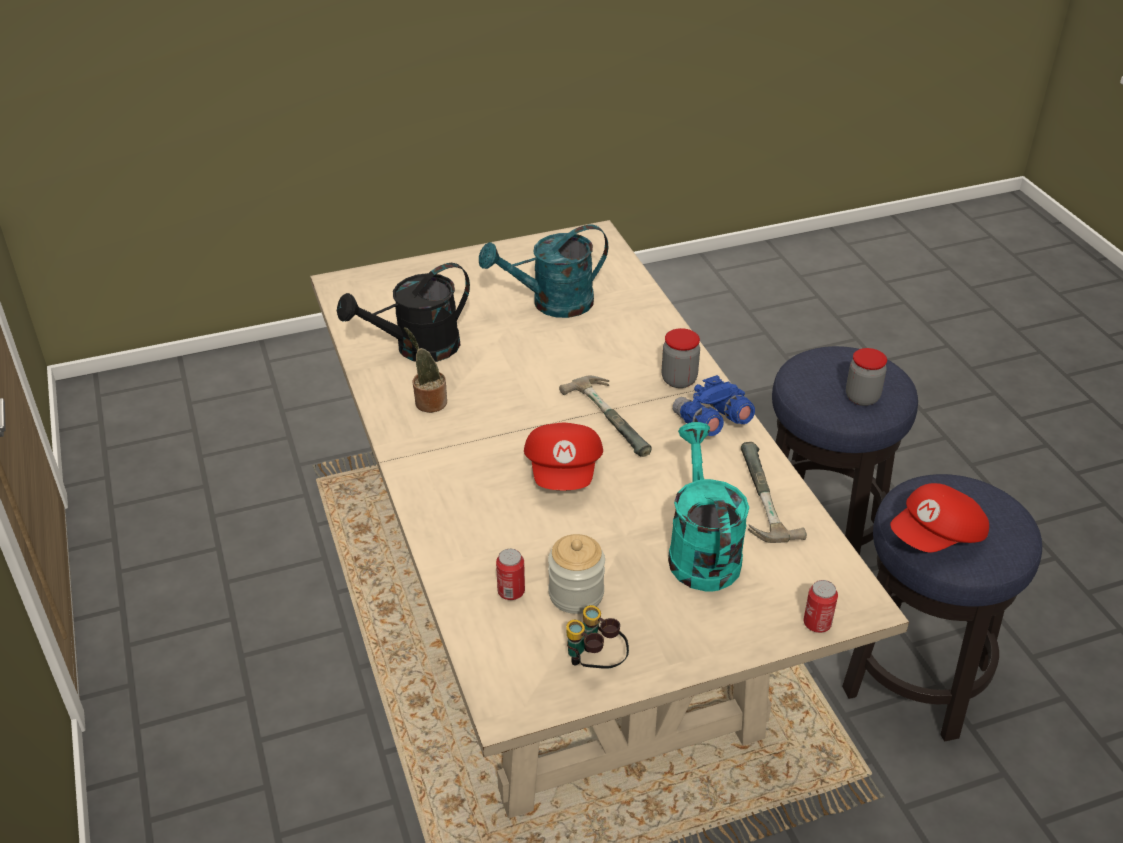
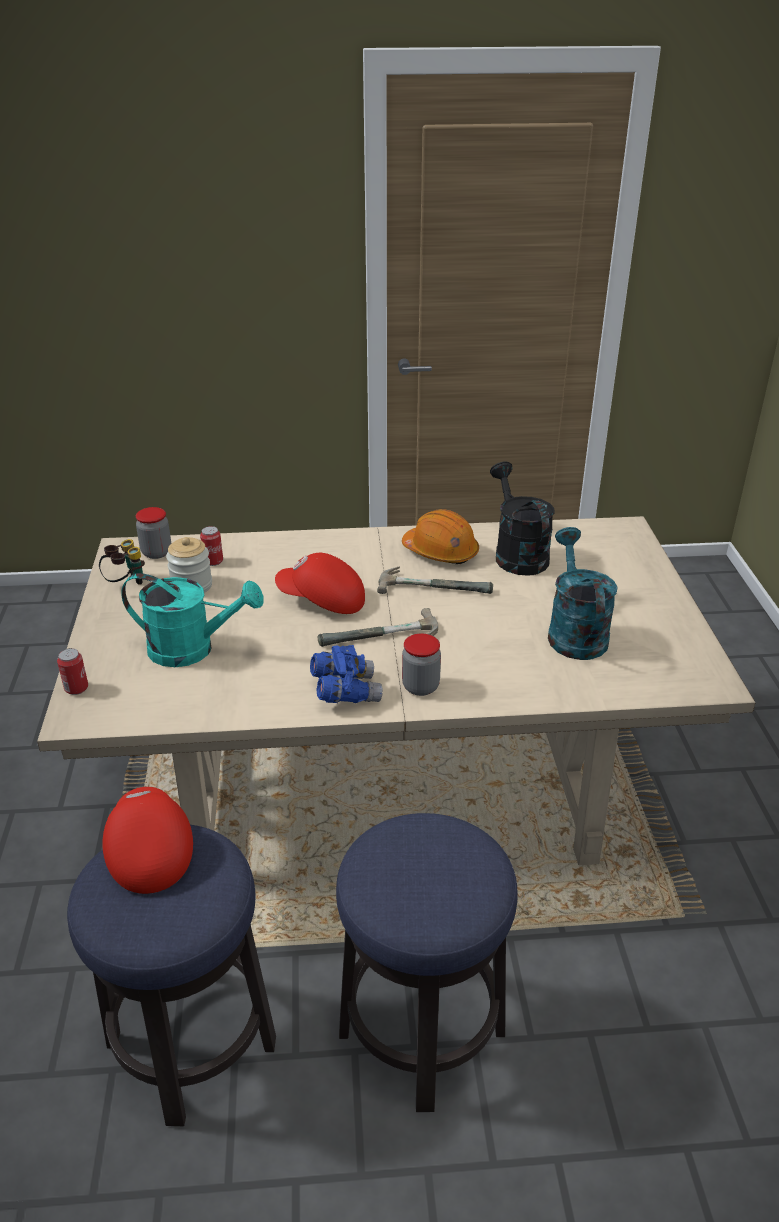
camera: 105 degrees right, 5 degrees down
(428, 402) = (441, 552): potted plant -> orange hard hat
(756, 496) = (233, 694): hammer -> hammer (434, 584)
(862, 397) = (390, 872): jar -> jar (156, 552)

